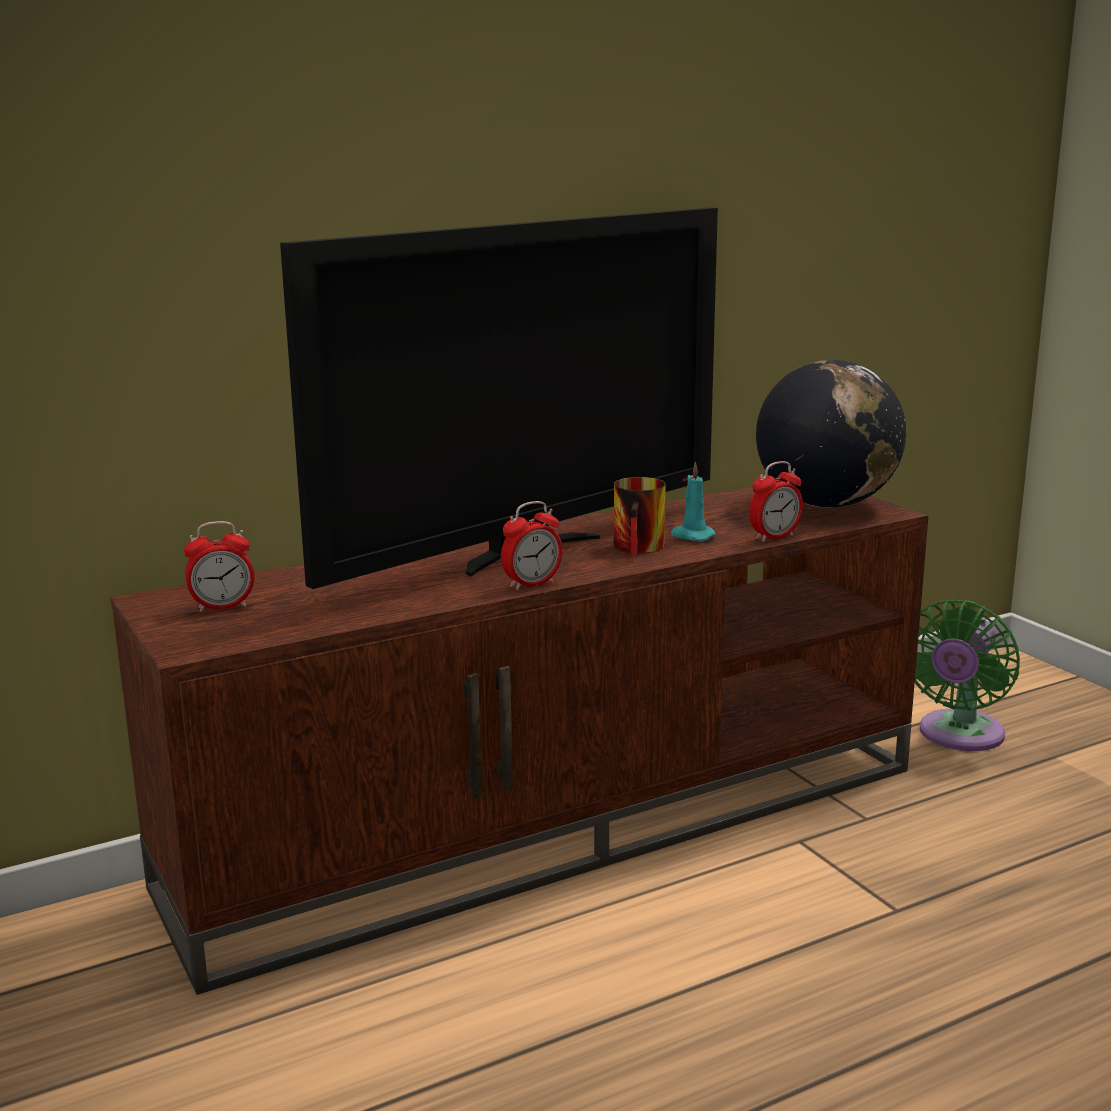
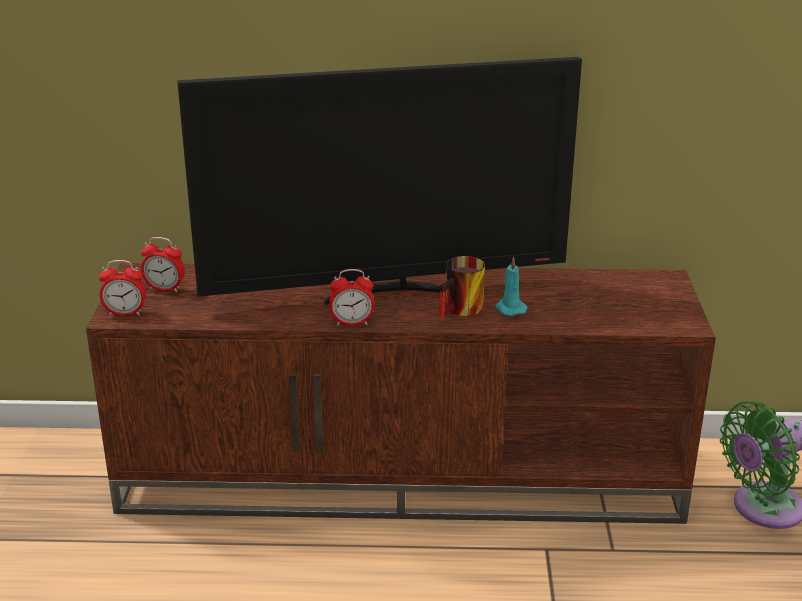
camera: 30 degrees right, 10 degrees up
(774, 537) = (566, 326): alarm clock -> alarm clock (125, 313)
(826, 504) = (651, 303): globe -> none

